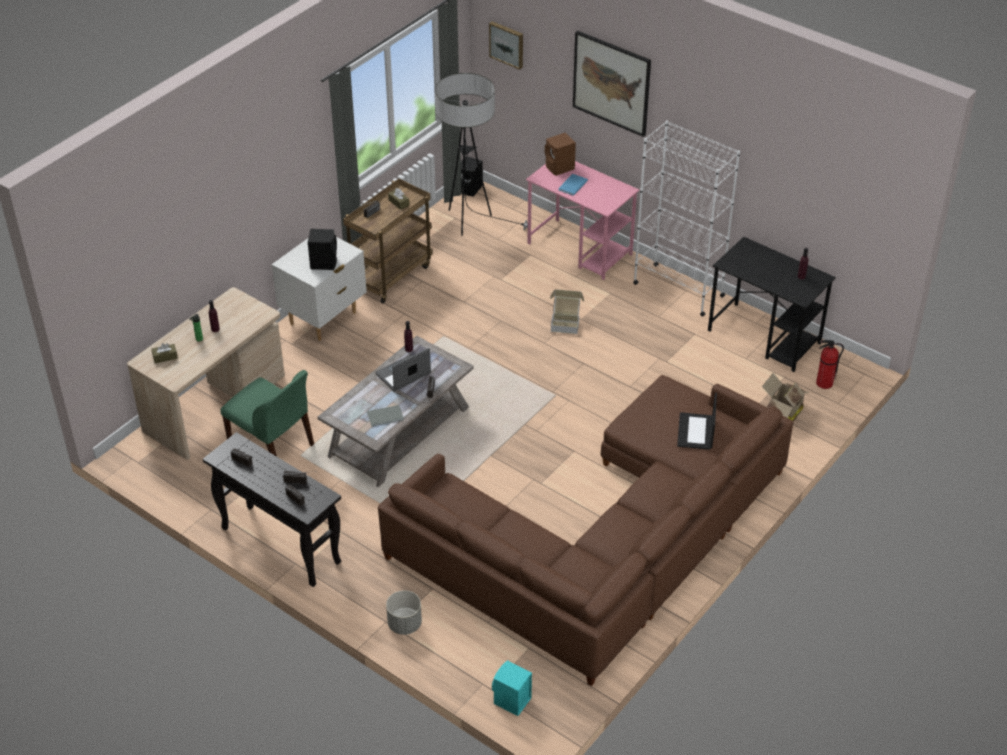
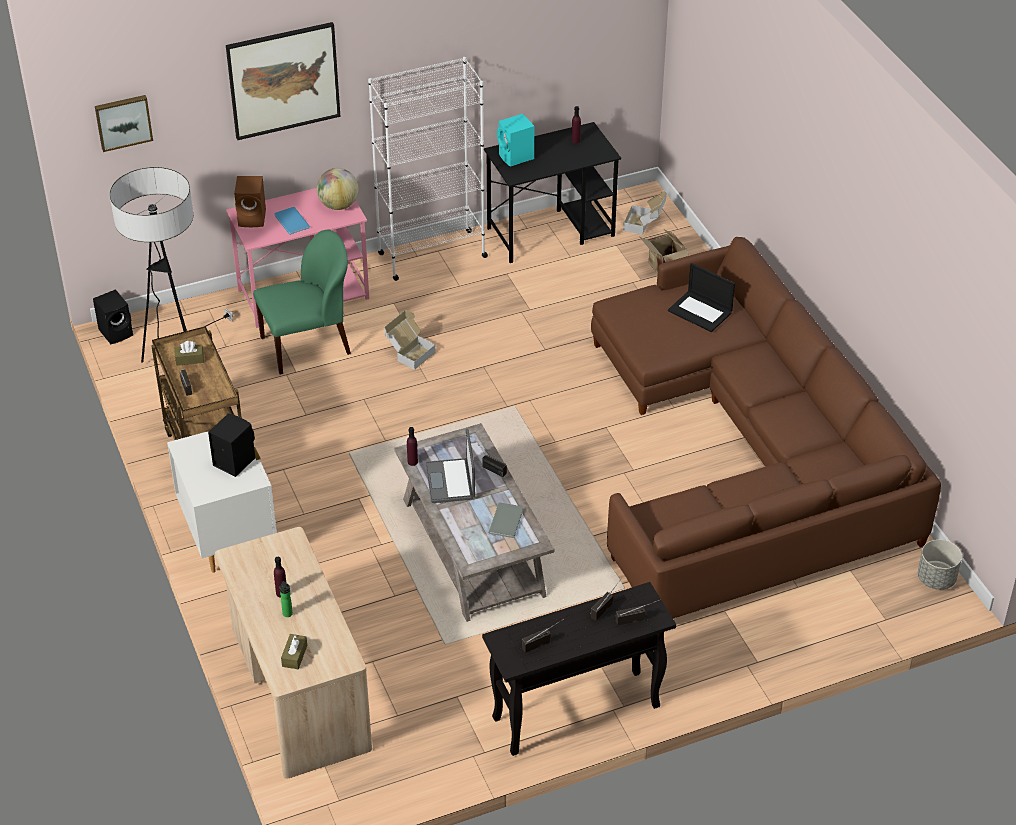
camera: 60 degrees left, 0 degrees up
(273, 446) = (411, 663): green chair -> green chair (307, 345)
(404, 624) = (760, 652): grey planter -> grey planter (936, 579)
(511, 701) = (911, 611): turquoise speaker -> turquoise speaker (516, 157)
(610, 197) = (338, 205): none -> globe
(824, 383) = (645, 225): fire extinguisher -> cardboard box

